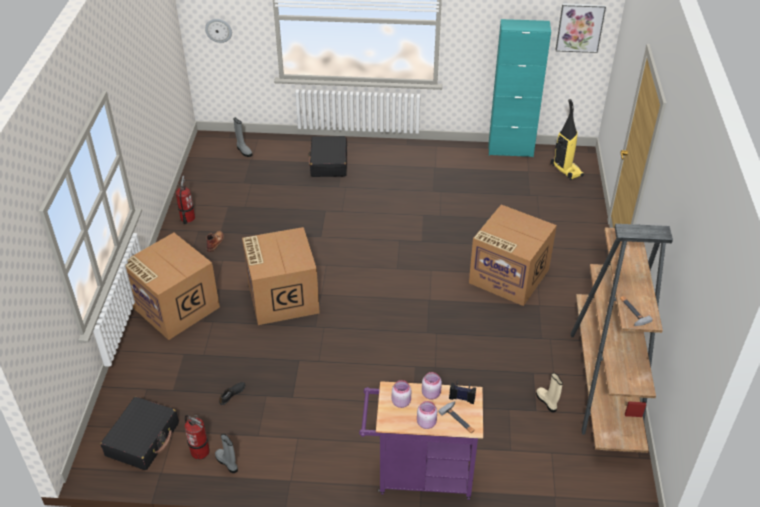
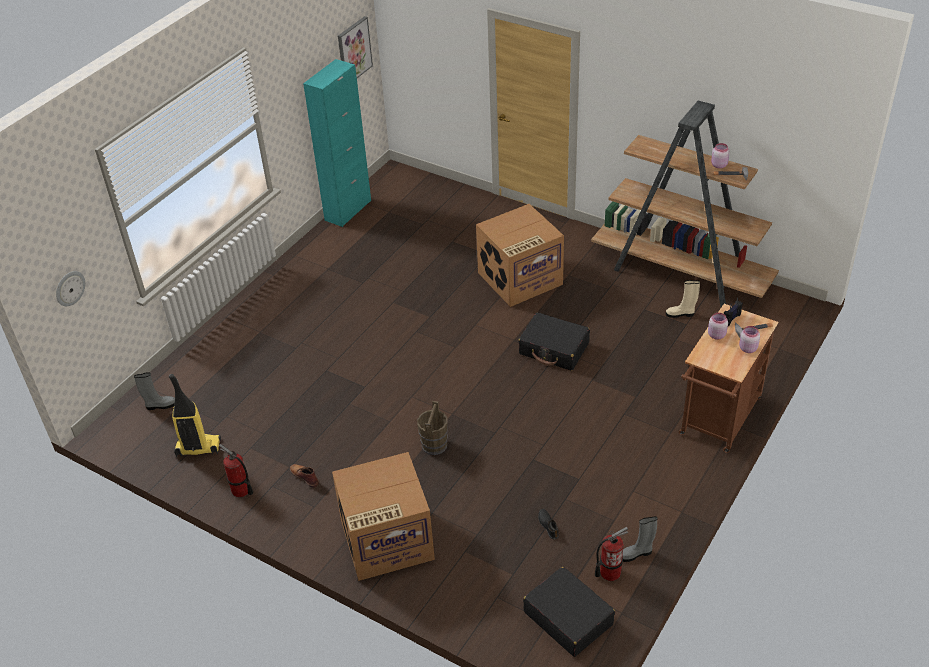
camera: 60 degrees left, 0 degrees up
(282, 297) = (434, 445): cardboard box -> brown bucket
(329, 163) = (249, 342): black suitcase -> black suitcase (554, 349)
(401, 401) = (716, 356): pink jar -> pink jar (718, 165)
(418, 475) = (718, 421): purple cart -> brown cart
(565, 170) = (407, 189): vacuum cleaner -> vacuum cleaner (198, 448)

